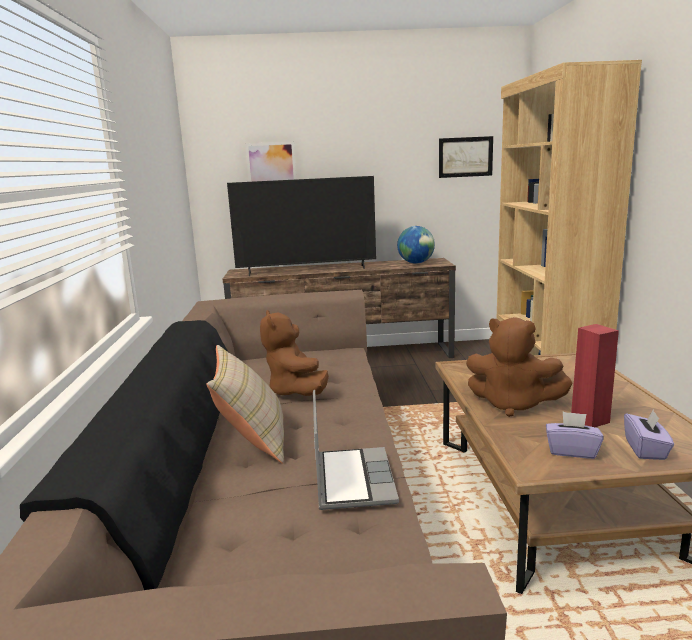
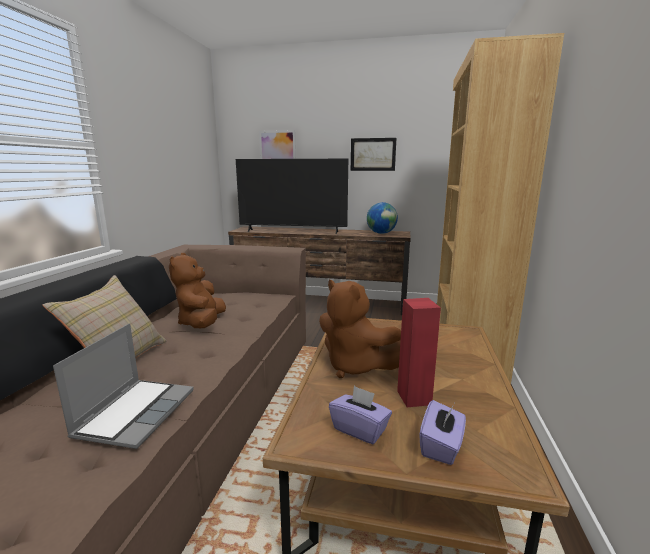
camera: 15 degrees right, 0 degrees up
(465, 157) = (435, 147): picture -> picture (373, 154)

